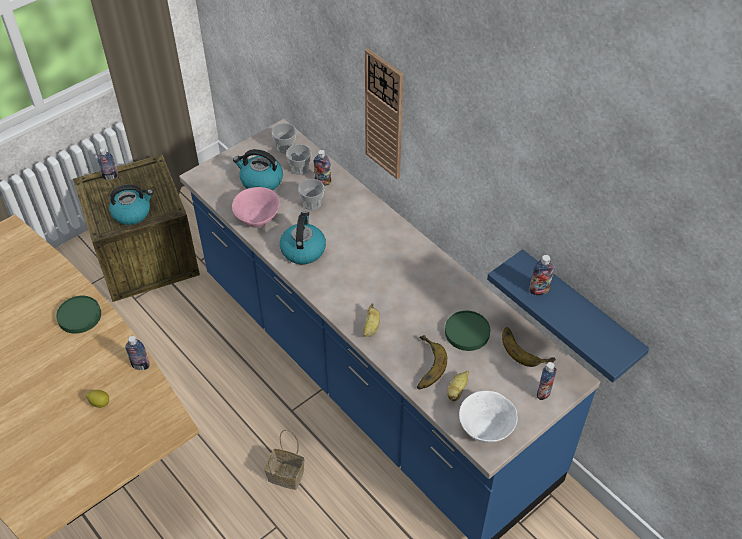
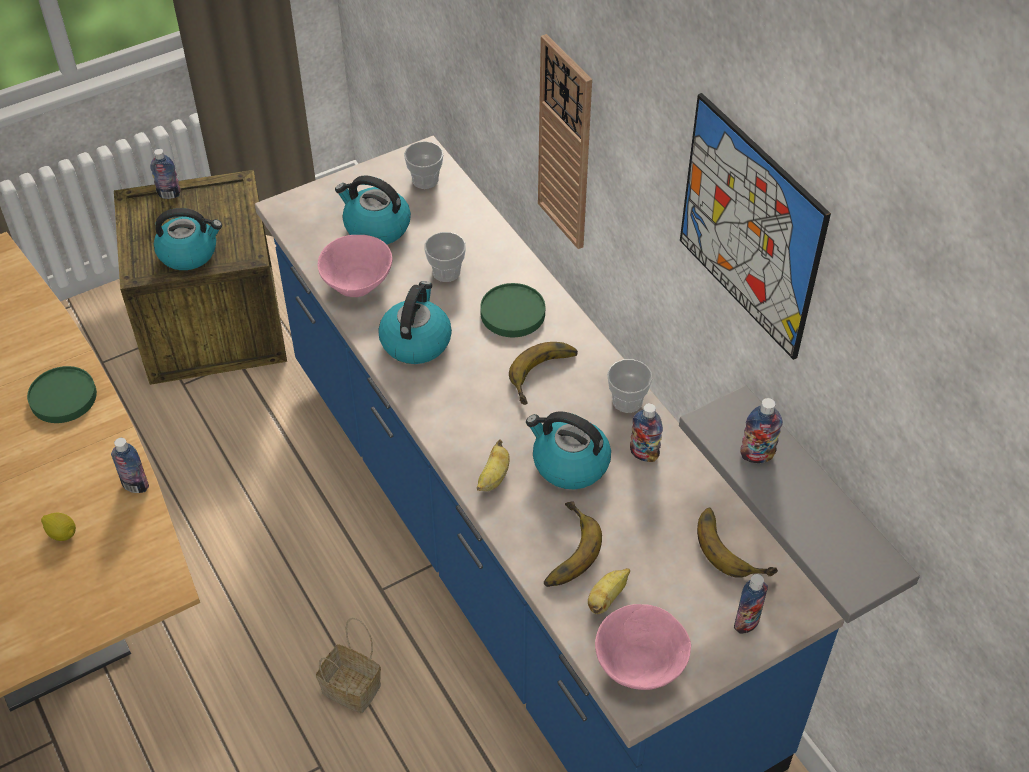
camera: 10 degrees right, 0 degrees up
(300, 169) = (440, 215): cup -> cup (627, 401)
(323, 182) = (470, 240): bottle -> bottle (644, 454)
(389, 261) = (546, 376): none -> banana
(415, 312) = (569, 463): none -> kettle
(466, 332) = (643, 507): green plate -> green plate (512, 313)
(485, 428) = (639, 665): white bowl -> pink bowl
(522, 153) = (750, 227): none -> picture
(578, 314) = (820, 504): blue shelf -> grey shelf

